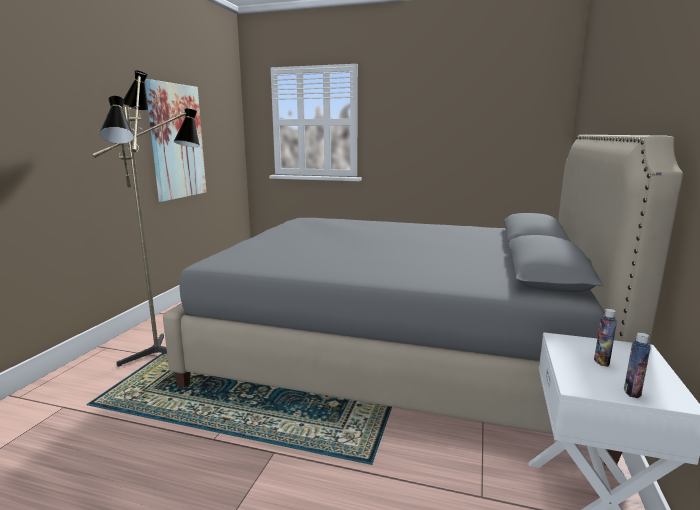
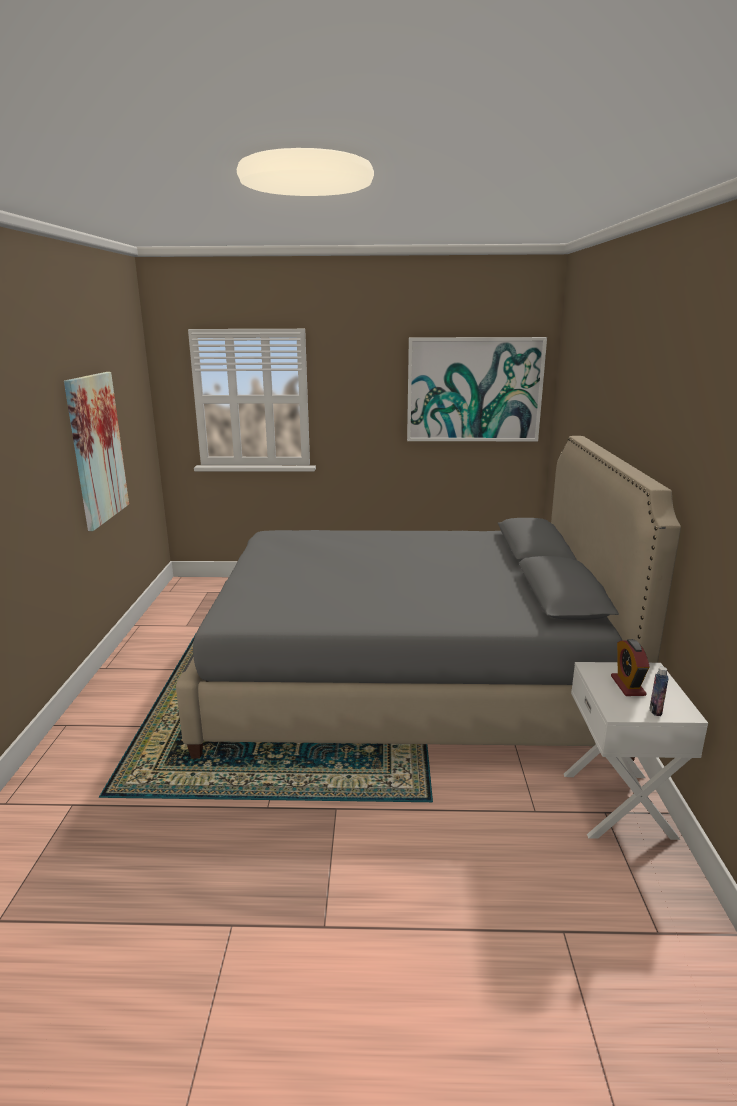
camera: 15 degrees left, 5 degrees up
(165, 351) = (146, 719): floor lamp -> none
(498, 112) = (474, 390): none -> picture
(601, 361) = (627, 686): bottle -> alarm clock

